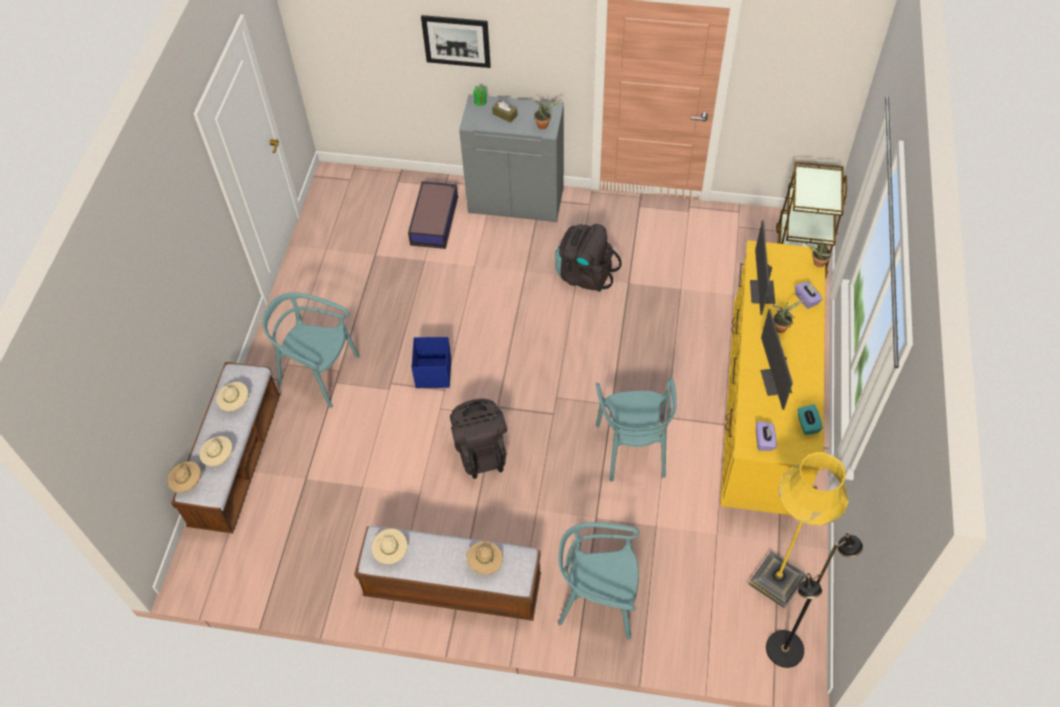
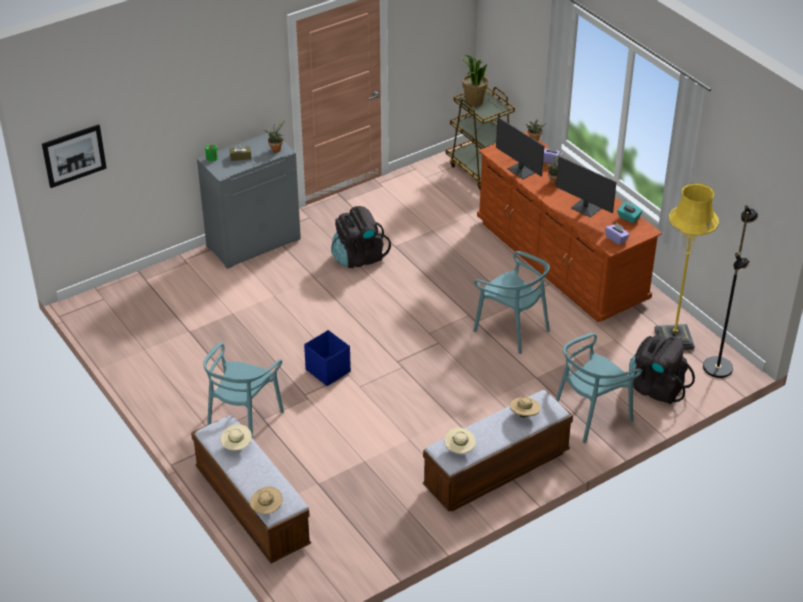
camera: 45 degrees left, 15 degrees down
(219, 457) = (269, 481): beige hat -> none
(319, 373) = (243, 422): turquoise chair -> turquoise chair turned 45 degrees counterclockwise
(435, 220) = (207, 286): storage box -> none
(456, 41) = (183, 111): picture -> picture (74, 155)
(480, 450) = (417, 391): black backpack -> black backpack (656, 388)
(764, 406) = (560, 261): yellow dresser -> brown dresser
(812, 179) = (474, 101): none -> potted plant

